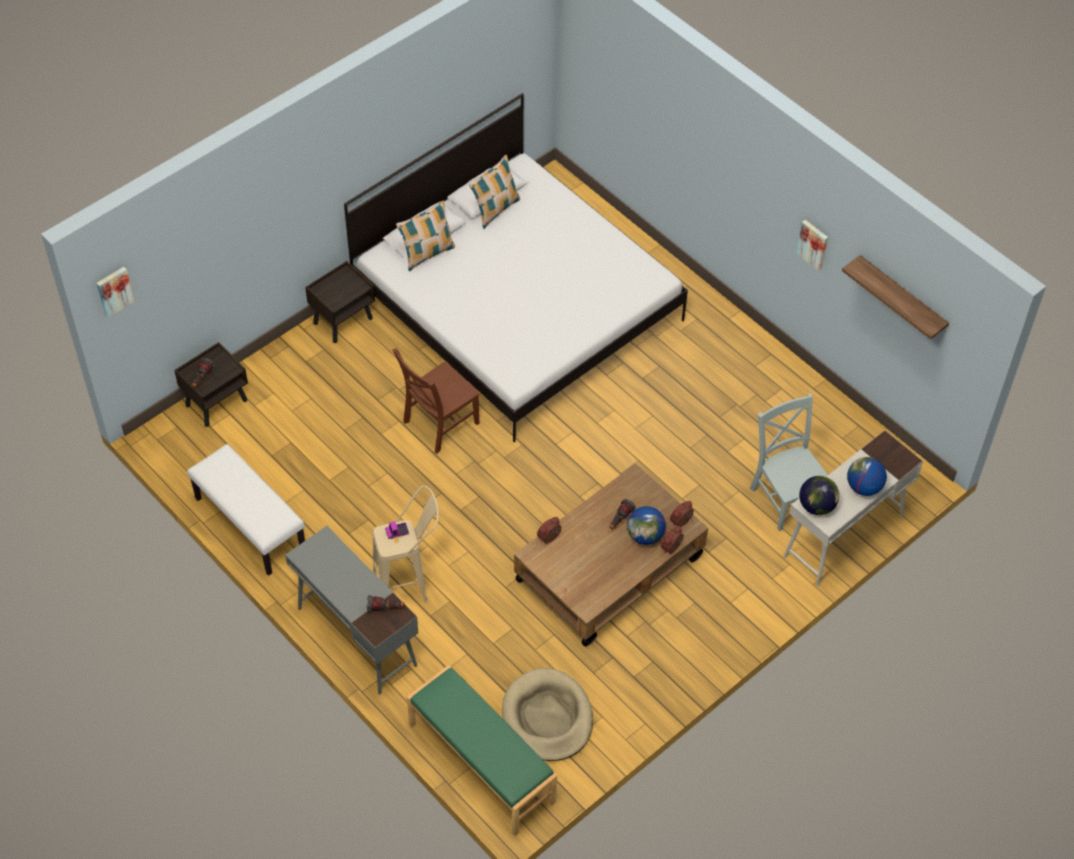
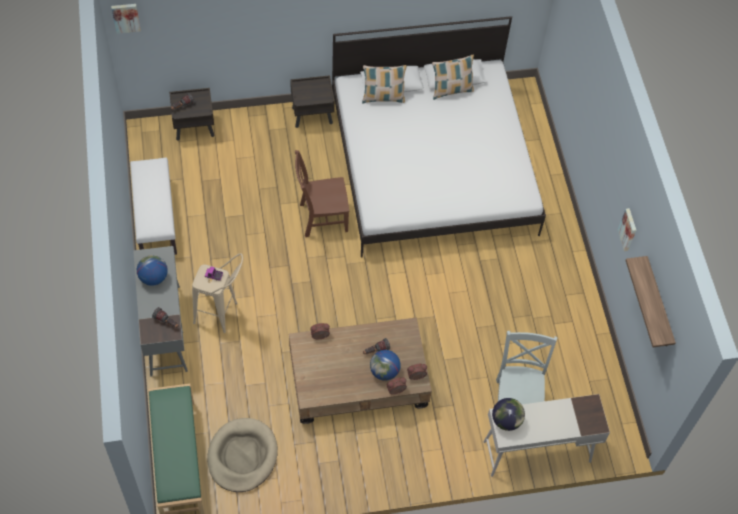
camera: 30 degrees right, 5 degrees up
(863, 487) = (551, 426): globe -> globe (153, 277)

